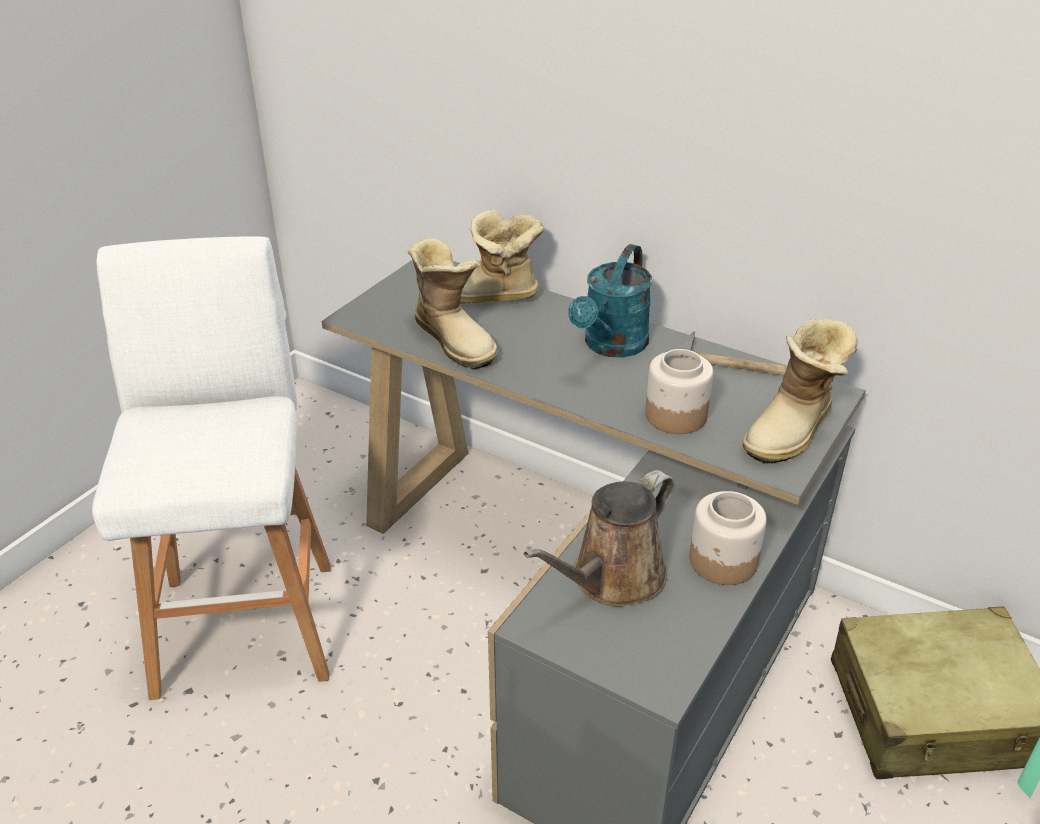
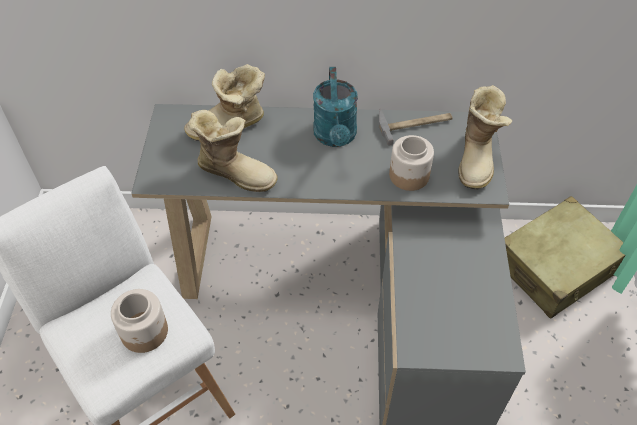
camera: 30 degrees left, 15 degrees up
(612, 579) = (433, 299): brown watering can -> none
(723, 562) = (481, 258): jar -> jar (144, 332)

